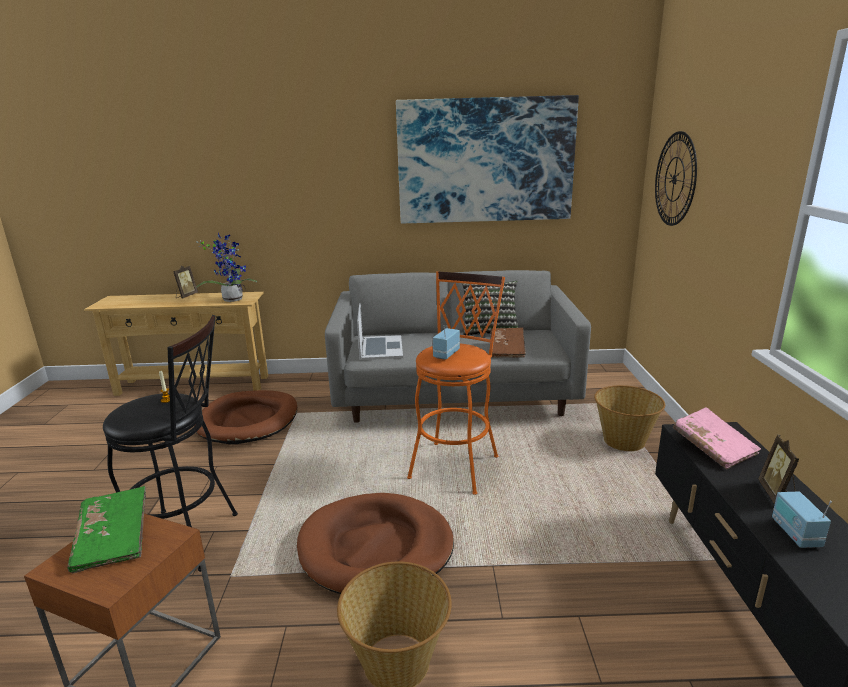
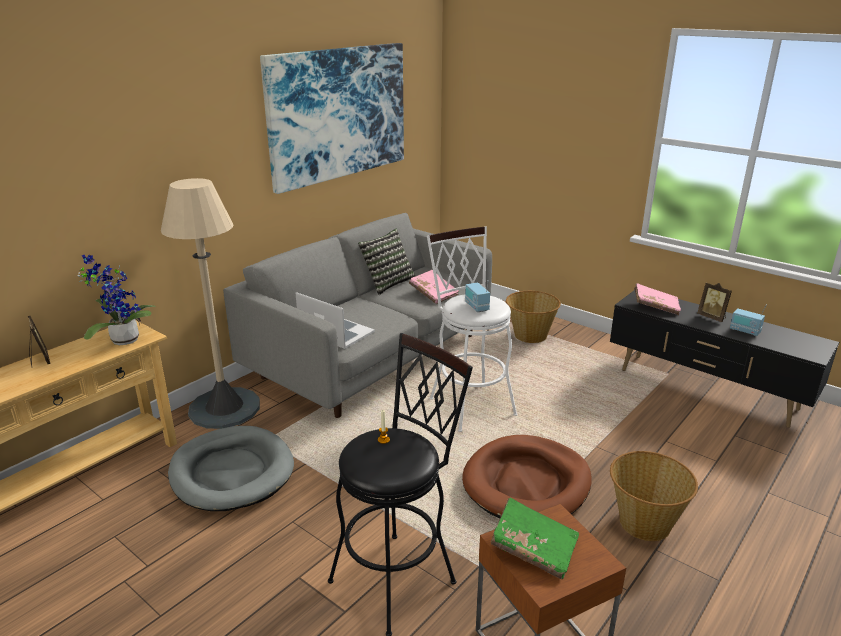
camera: 50 degrees left, 5 degrees up
(249, 420) = (232, 472): brown dog bed -> grey dog bed
(313, 384) = (224, 408): none -> beige floor lamp
(457, 463) = (469, 403): orange stool -> white stool
(507, 350) = (433, 294): brown book -> pink book
(674, 179) = (495, 116): wall clock -> none

